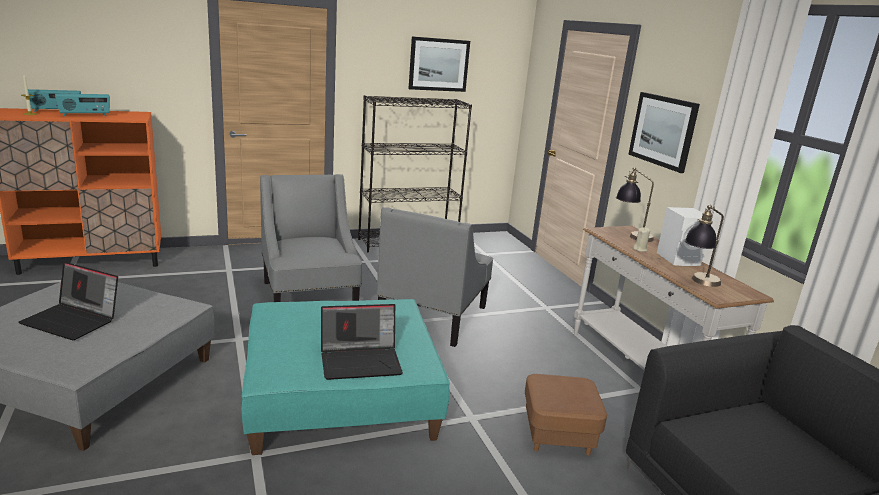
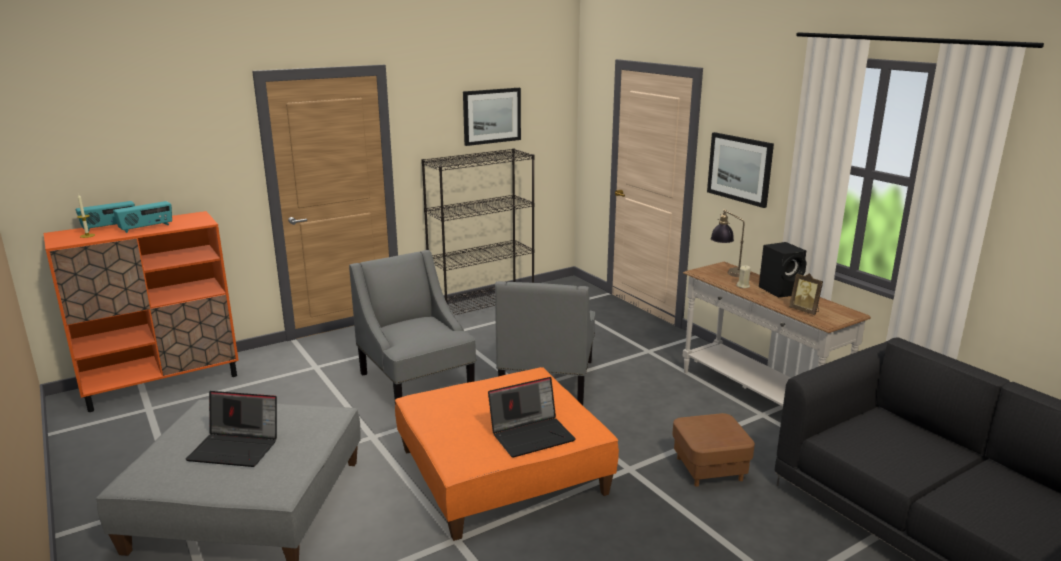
camera: 10 degrees left, 0 degrees up
(341, 394) = (502, 471): turquoise ottoman -> orange ottoman
(680, 259) = (780, 290): white speaker -> black speaker
(698, 282) = (805, 311): table lamp -> picture frame

